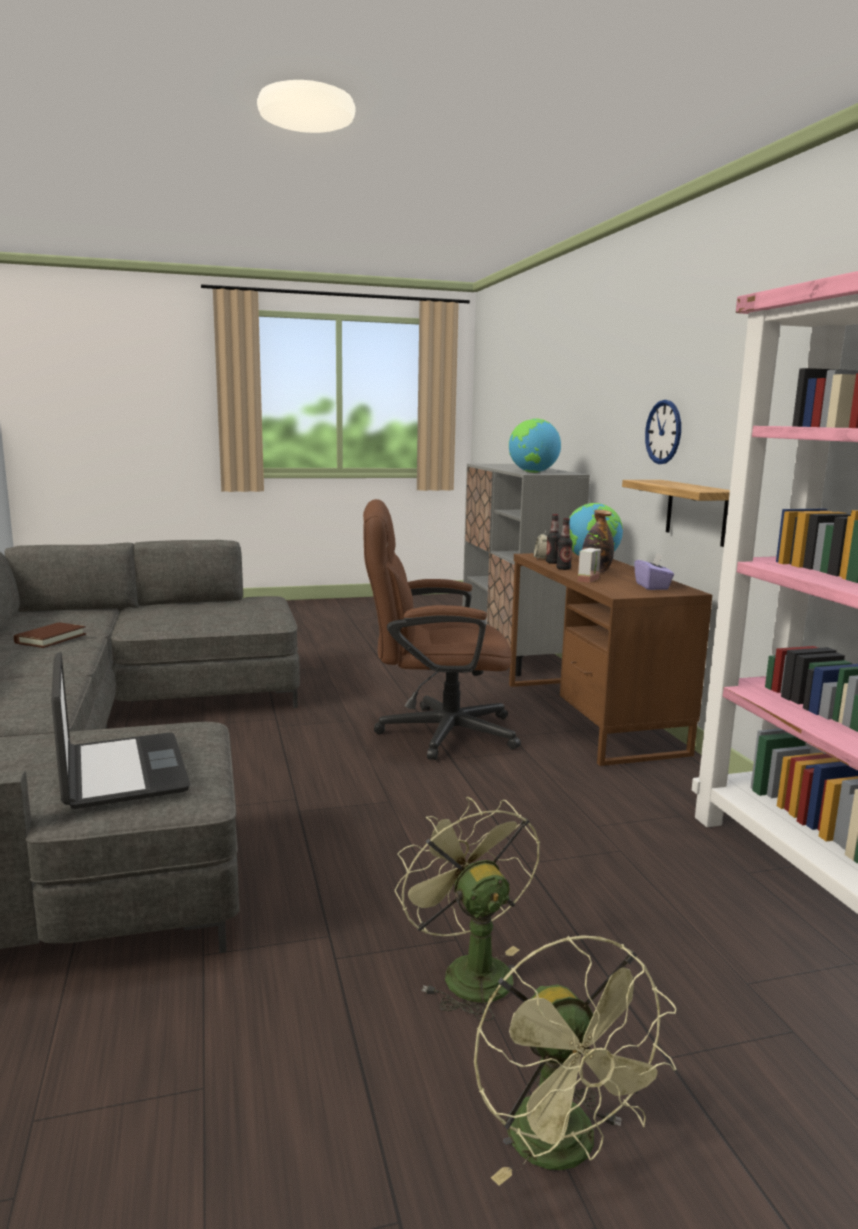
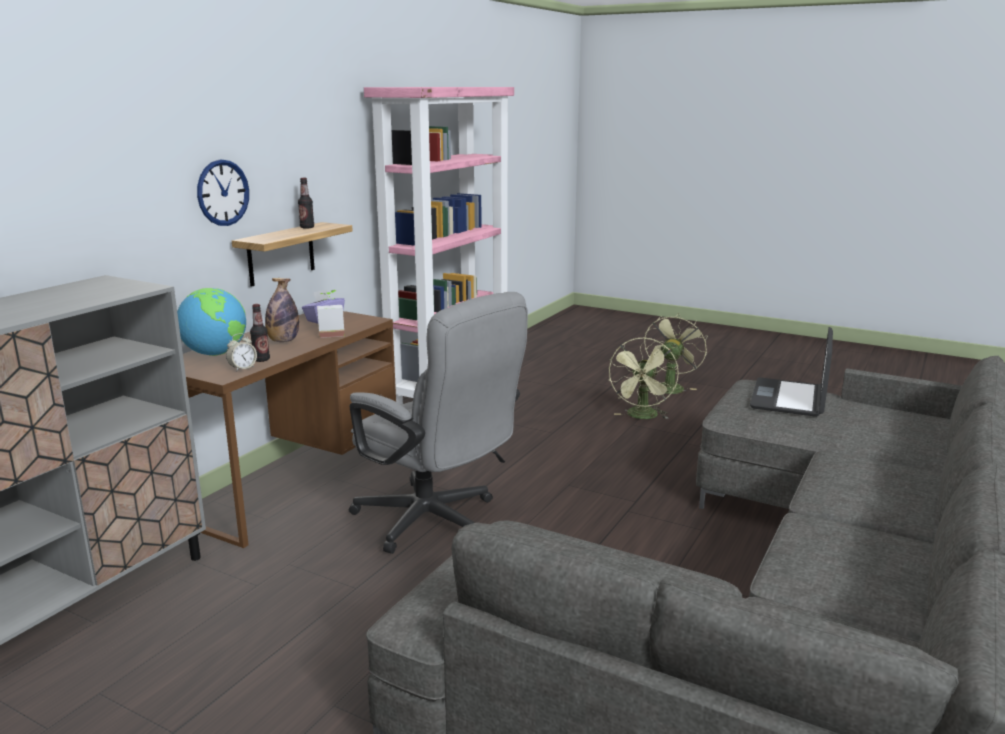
camera: 135 degrees left, 5 degrees up
(50, 638) = (834, 588): brown book -> none
(433, 732) = (436, 523): brown office chair -> grey office chair
(533, 472) = (120, 290): globe -> none
(563, 569) = (291, 350): bottle -> bottle (307, 227)

